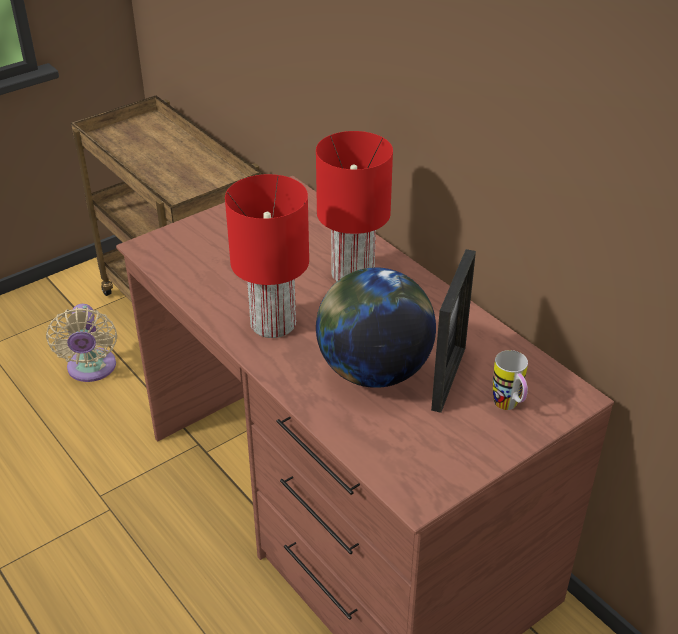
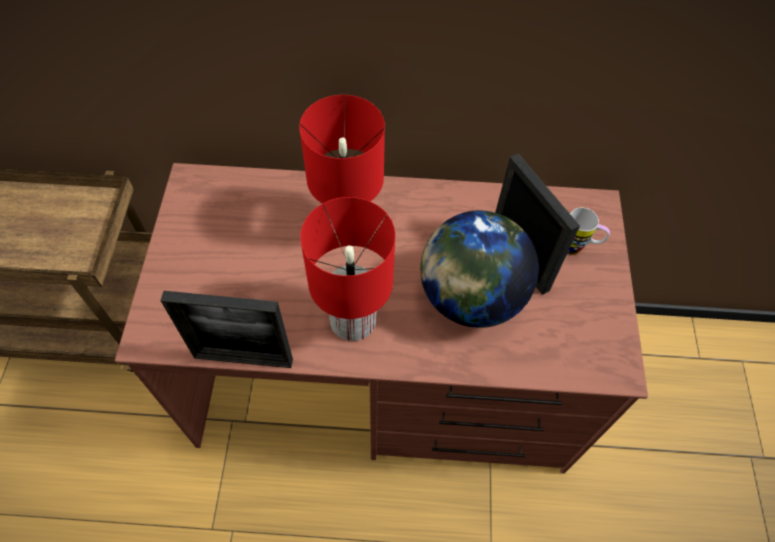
camera: 50 degrees left, 20 degrees up
(91, 369) = (67, 441): beige fan -> none
(180, 293) = (243, 358): none -> picture frame

